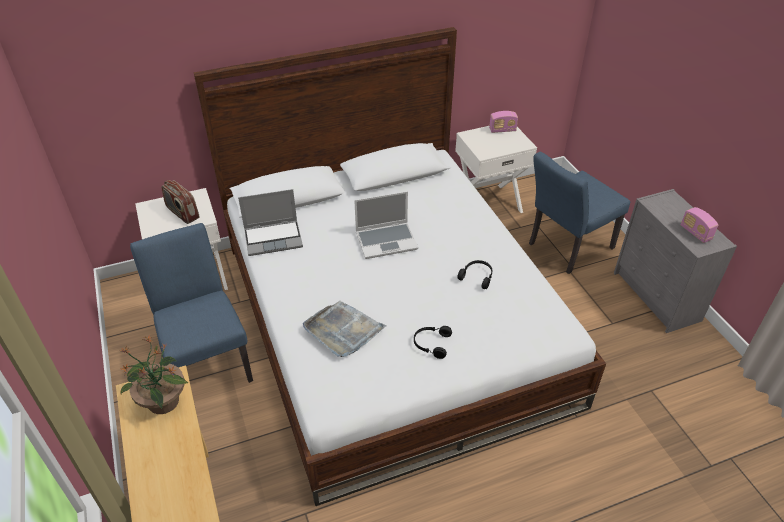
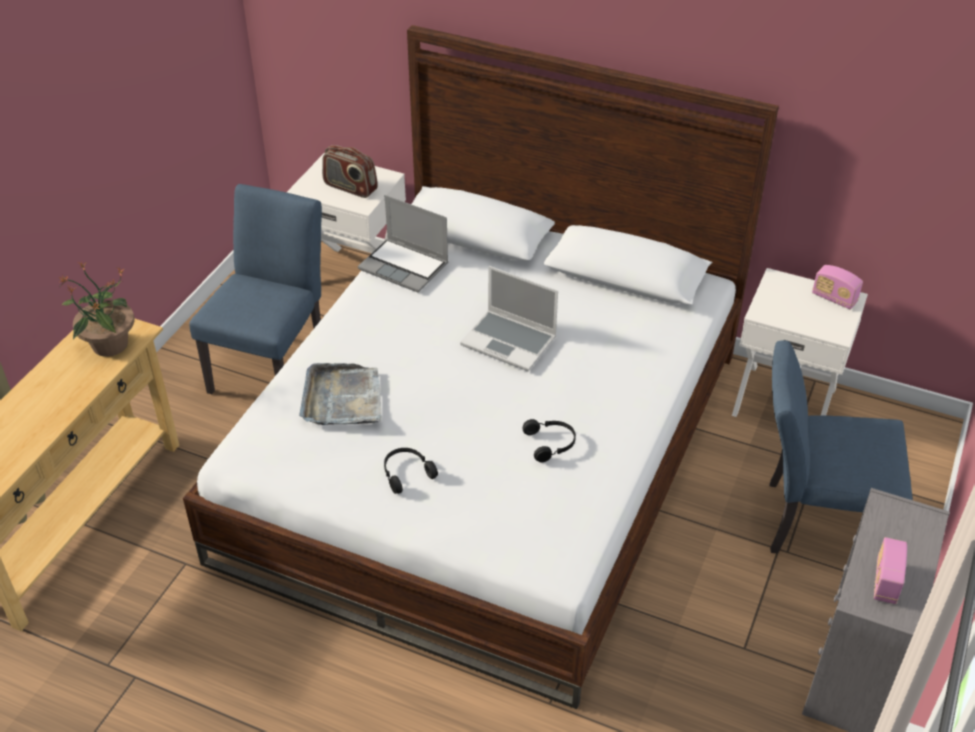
camera: 45 degrees right, 0 degrees up
(182, 213) = (350, 187): radio -> radio turned 60 degrees counterclockwise

